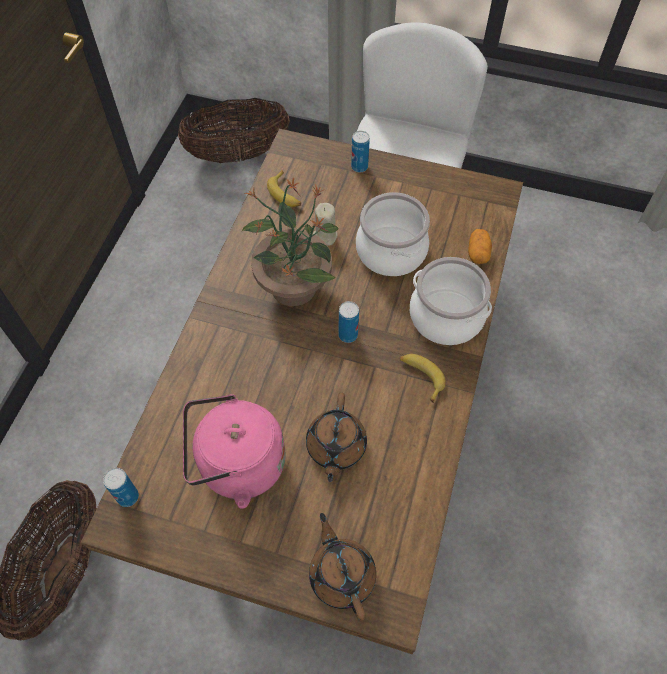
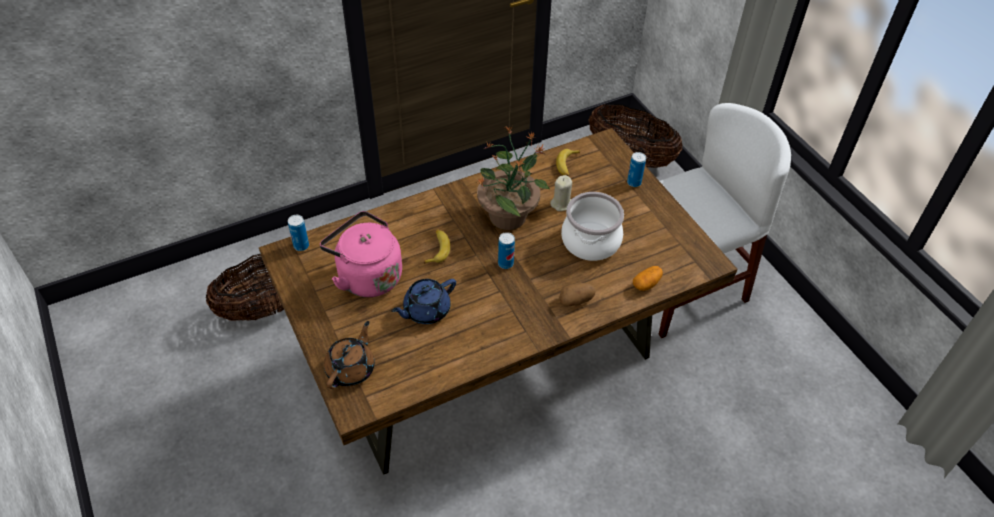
camera: 45 degrees right, 10 degrees down
(335, 447) = (426, 310): brown teapot -> blue teapot
(421, 376) = (519, 317): banana -> banana (437, 249)
(445, 317) = (576, 300): cooking pot -> potato

